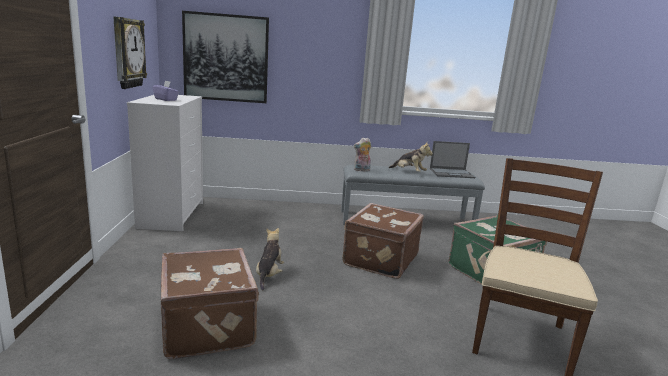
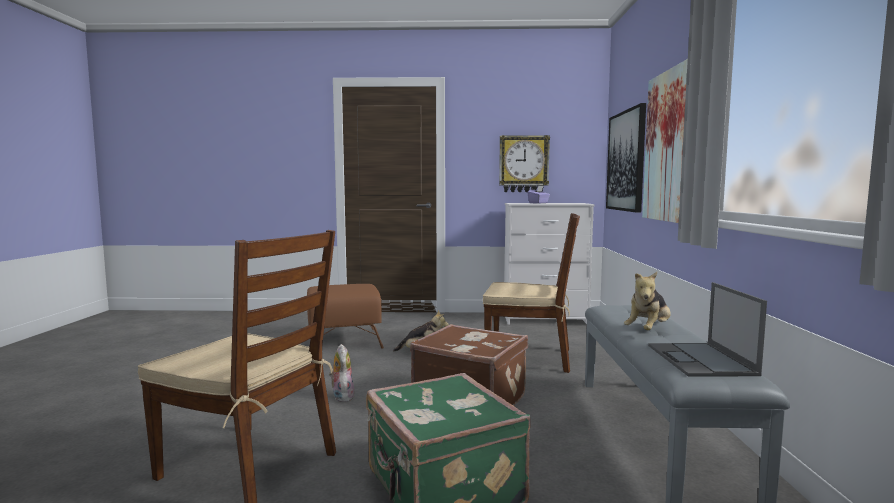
camera: 95 degrees right, 10 degrees down
(209, 326) = (344, 341): brown suitcase -> brown ottoman
(287, 233) = (530, 357): none -> brown chair
(314, 59) = (668, 146): none -> picture
(361, 170) = (613, 308): plush toy -> plush toy (341, 396)

